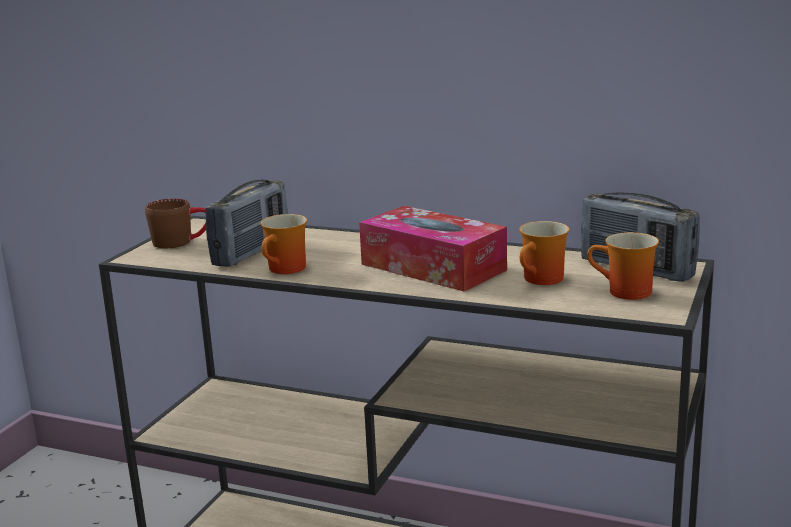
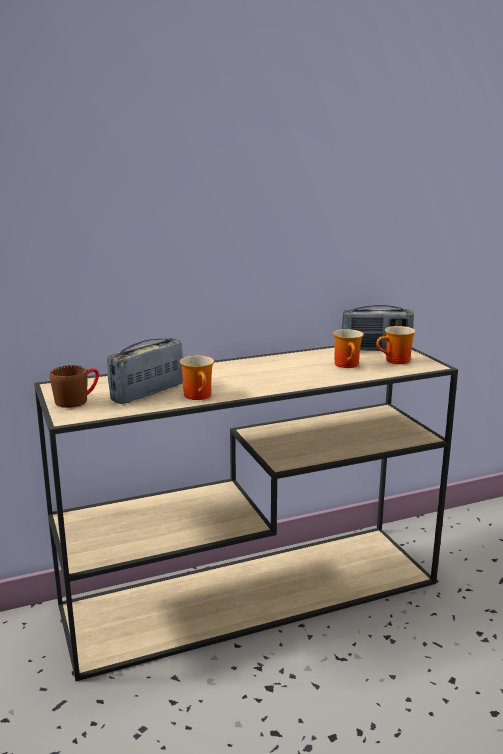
camera: 45 degrees left, 0 degrees up
(251, 252) = (147, 393): radio -> radio turned 120 degrees counterclockwise
(433, 267) = (279, 373): tissue box -> none

